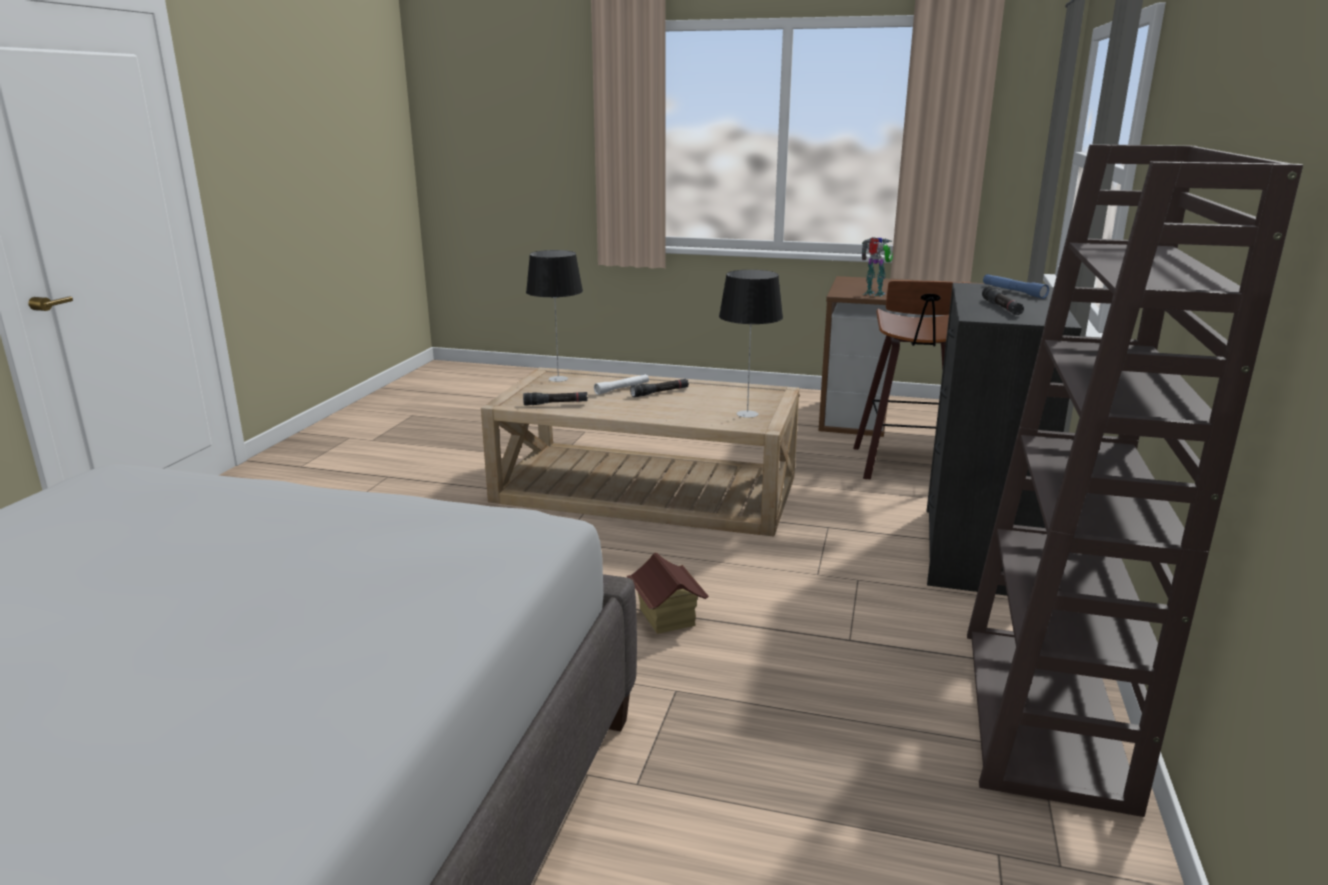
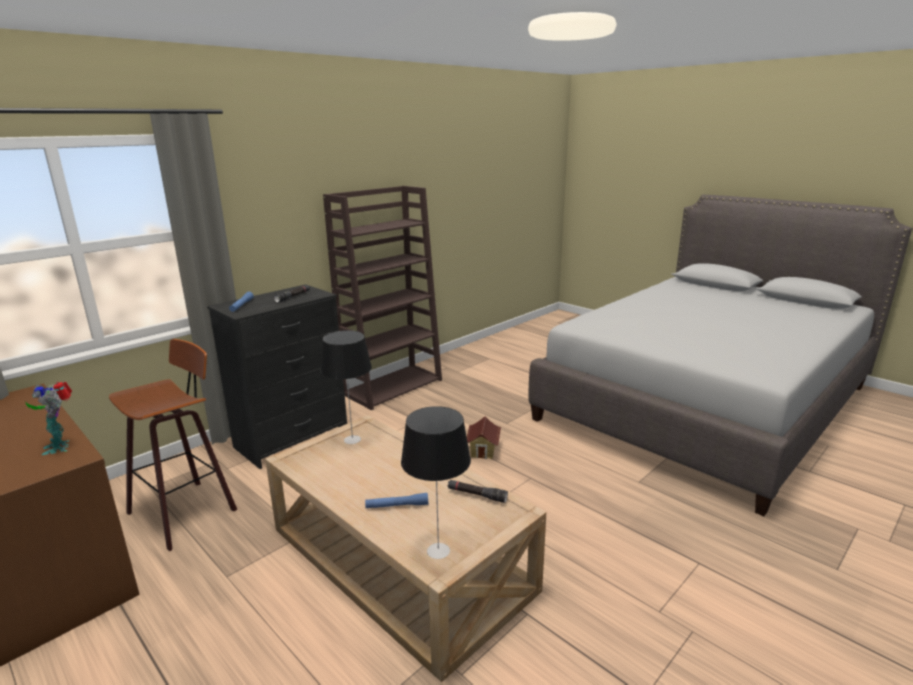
camera: 150 degrees left, 0 degrees up
(622, 388) = (397, 506): white flashlight -> blue flashlight
(660, 392) = (373, 488): black flashlight -> none

